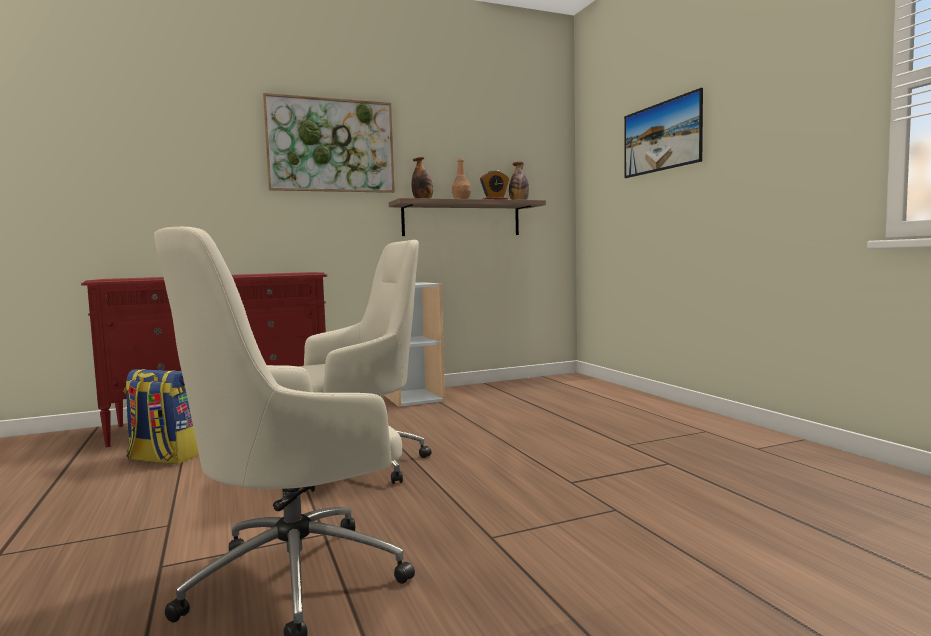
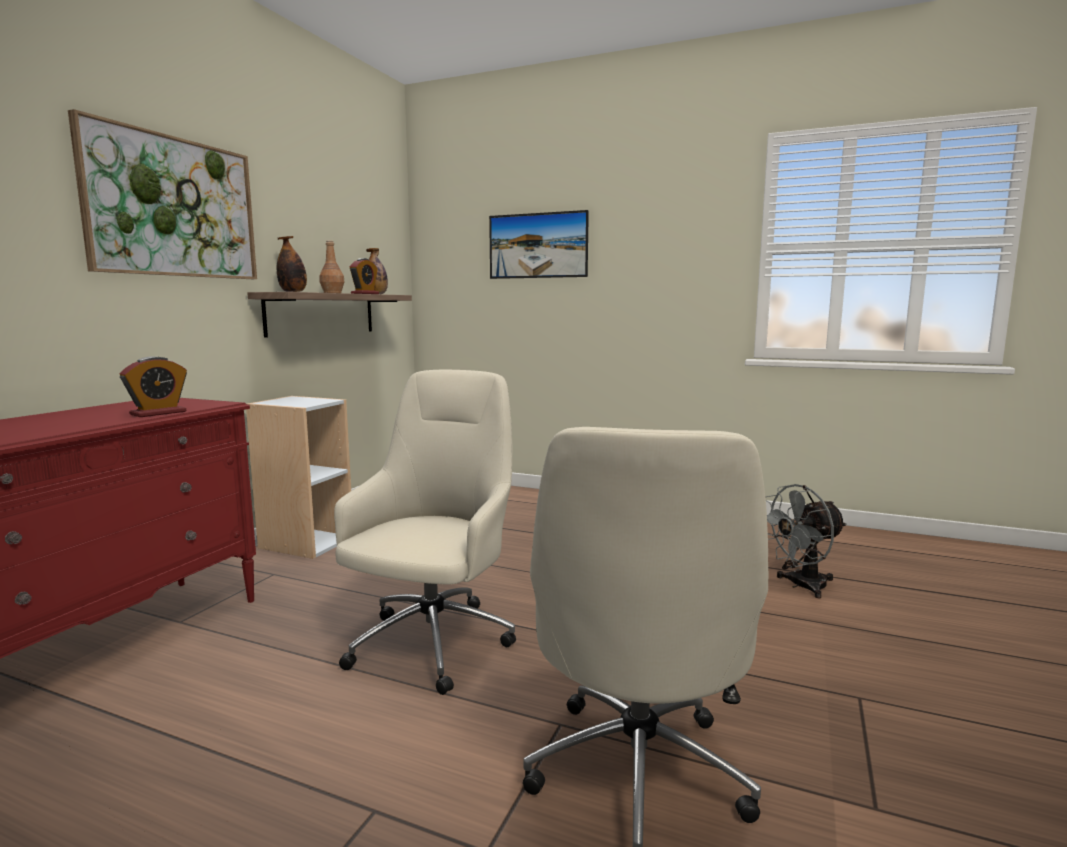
camera: 45 degrees left, 5 degrees up
(162, 458) = (116, 745): backpack -> none
(262, 274) = (158, 413): none -> alarm clock
(780, 538) = (801, 586): none -> grey fan

